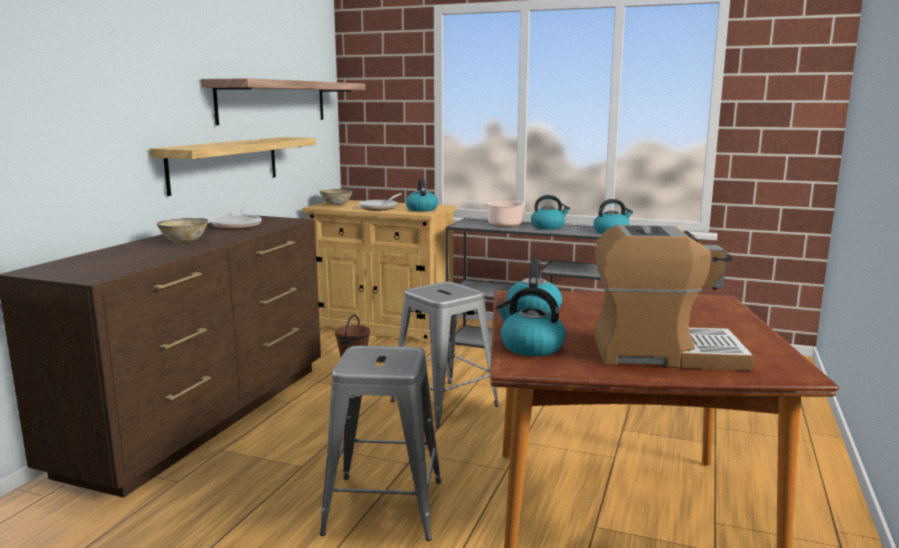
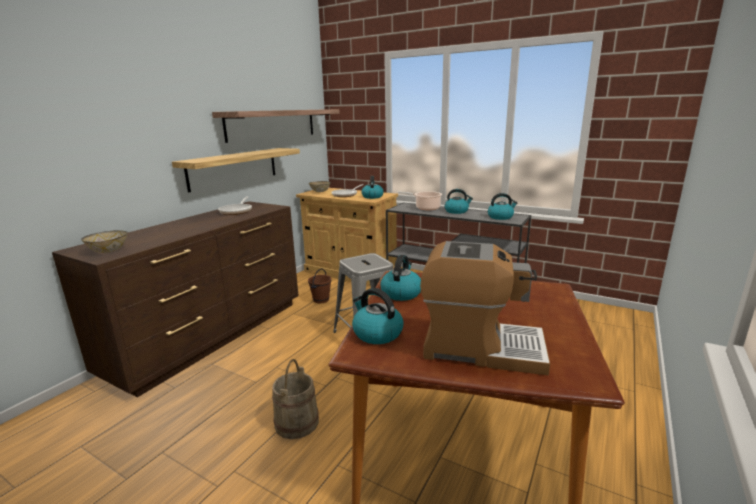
camera: 10 degrees right, 5 degrees up
(183, 241) = (190, 225): bowl -> bowl (108, 251)
(384, 507) = (296, 422): grey stool -> beige bucket

